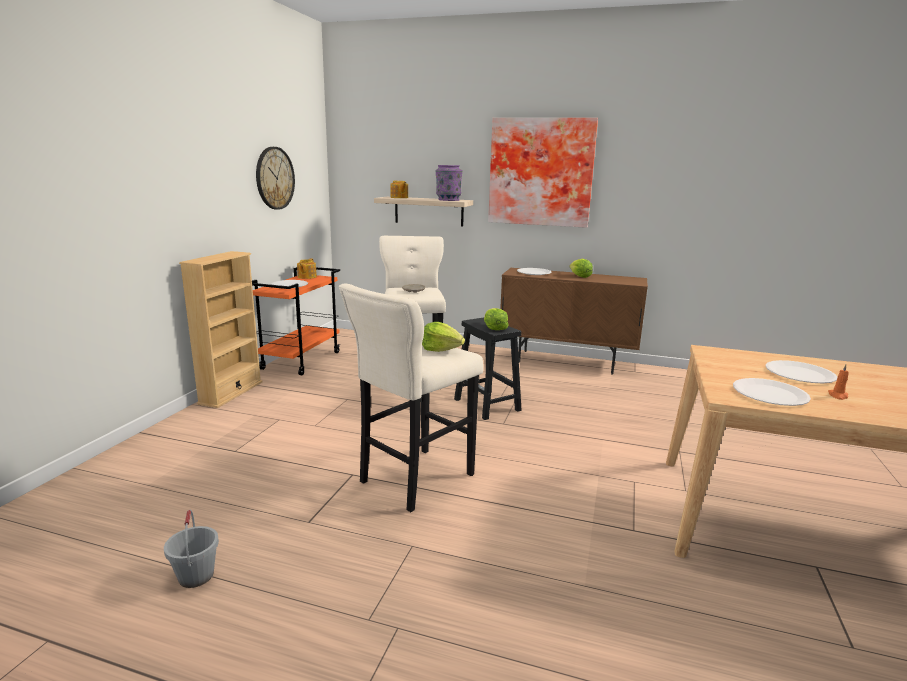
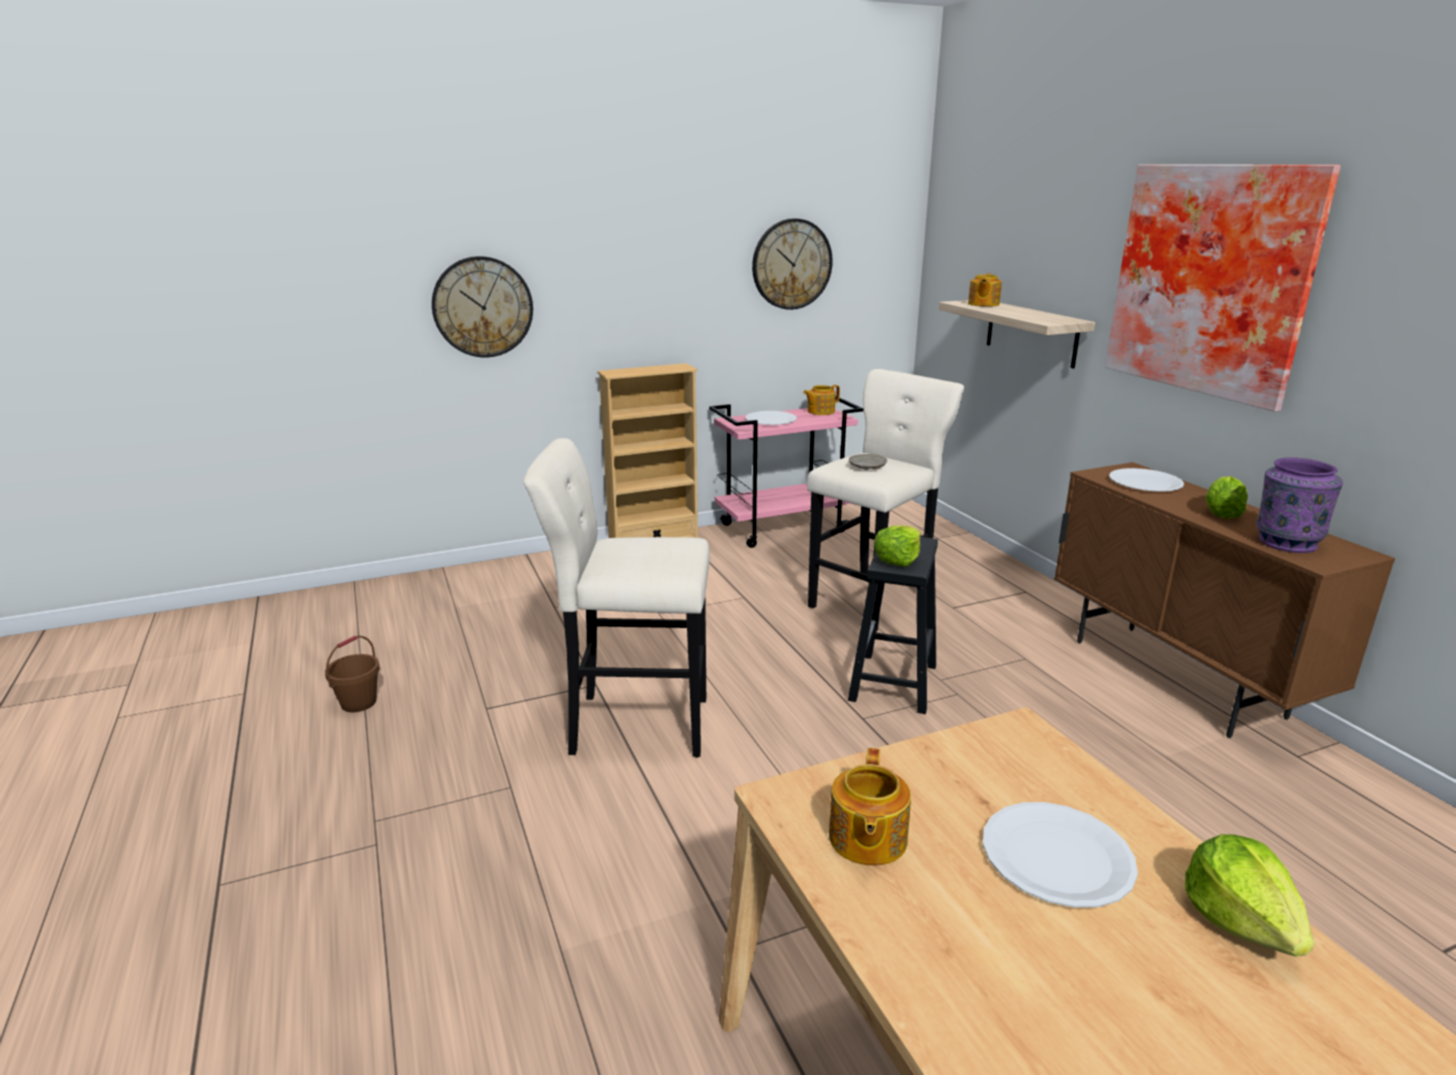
camera: 50 degrees right, 5 degrees up
(87, 211) = (482, 307): none -> wall clock
(195, 576) = (358, 702): grey bucket -> brown bucket
(301, 360) = (783, 528): orange cart -> pink cart
(441, 349) = (665, 560): lettuce -> lettuce (1240, 920)
(448, 200) = (1040, 318): purple vase -> purple vase (1285, 542)
(769, 394) = (866, 839): white plate -> teapot
(838, 396) = (986, 925): orange candle -> none

